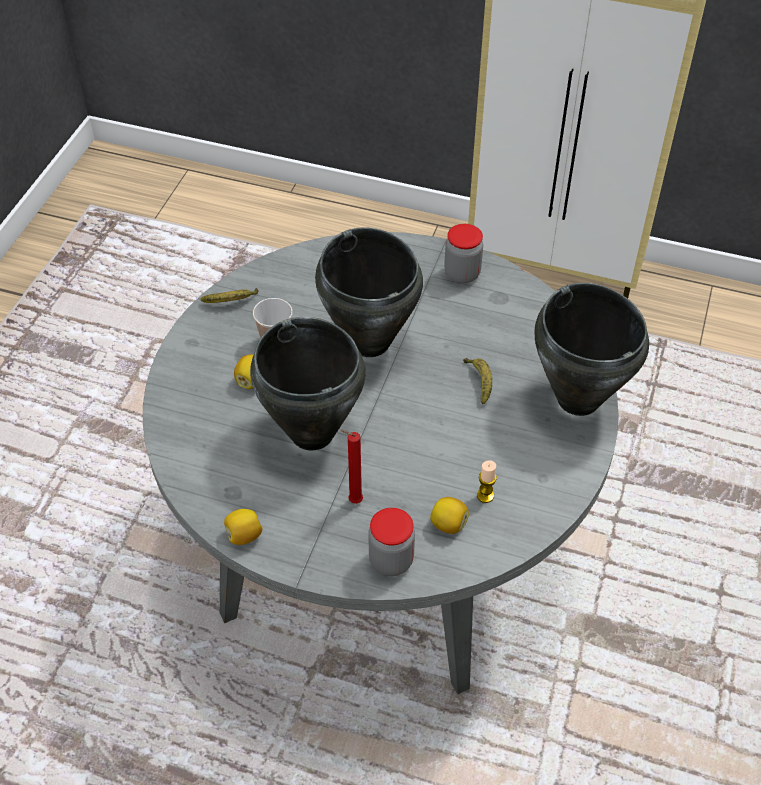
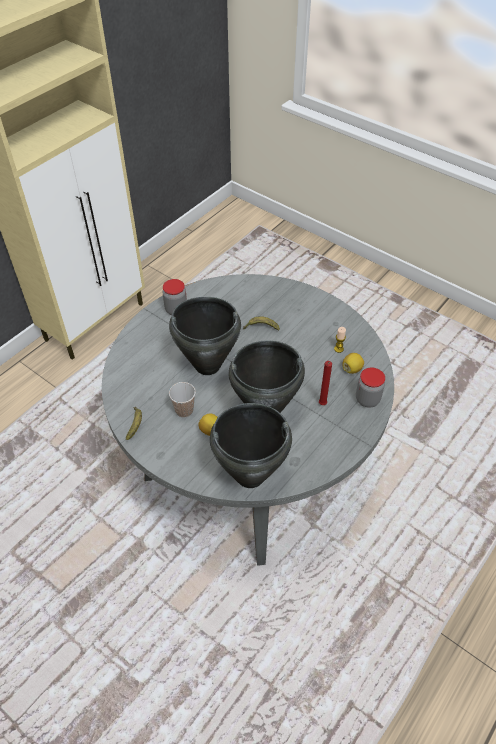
camera: 70 degrees left, 0 degrees up
(244, 535) = (328, 463): lemon -> none
(578, 398) = (290, 293): black cooking pot -> black cooking pot (249, 475)

